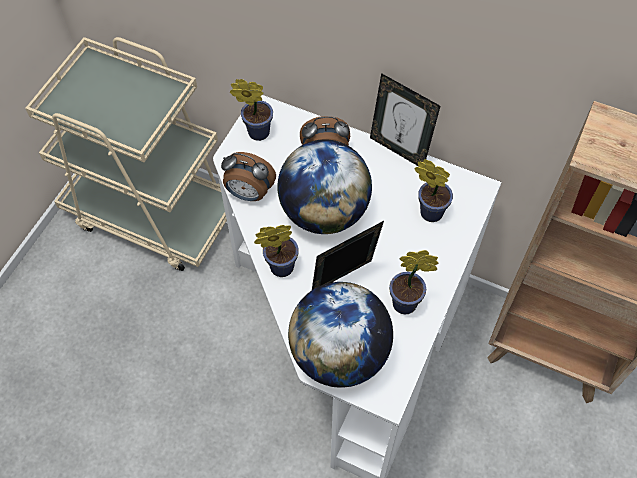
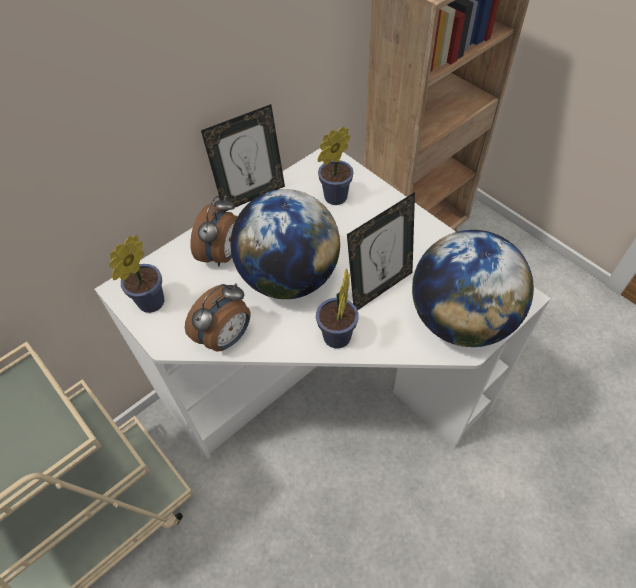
camera: 65 degrees left, 5 degrees down
(344, 281) = (379, 288): picture frame -> picture frame turned 120 degrees counterclockwise
(408, 304) = (425, 247): potted plant -> none

